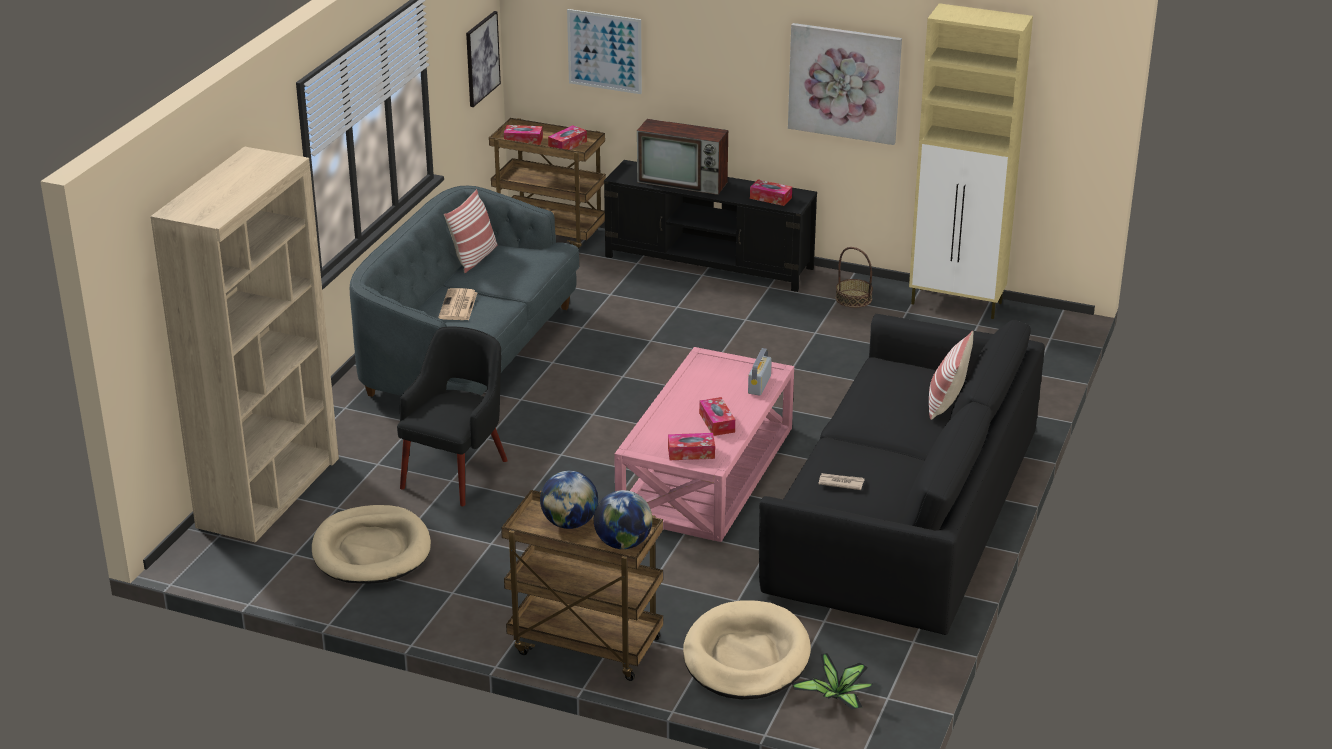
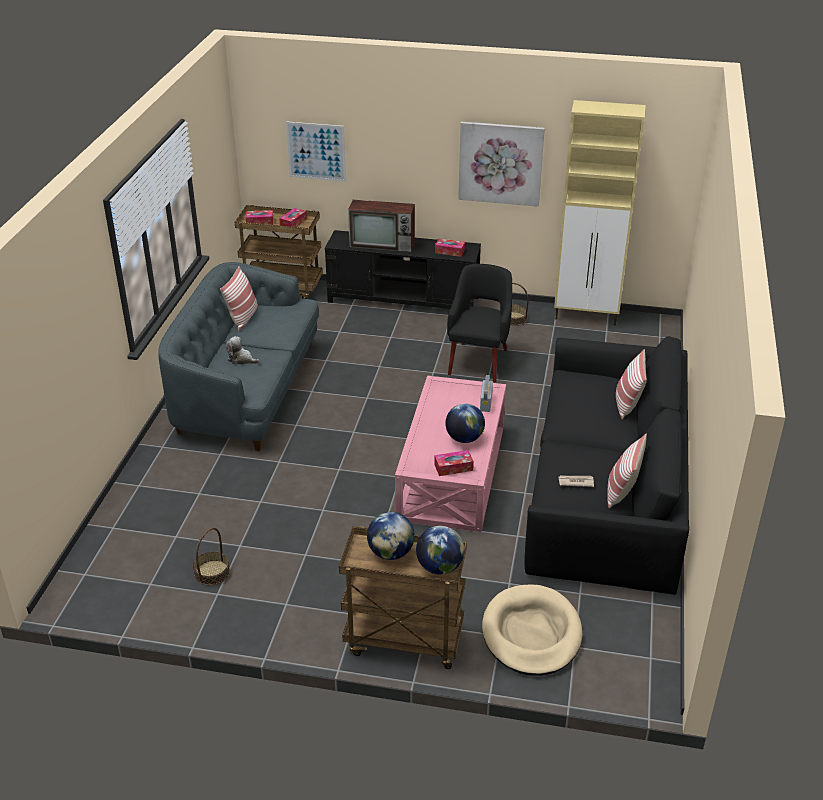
camera: 10 degrees left, 5 degrees up
(269, 492) = (118, 528): beige bookcase -> none
(371, 550) = (212, 572): beige dog bed -> basket
(457, 472) = (263, 493): black armchair -> black armchair (479, 360)
(458, 306) = (241, 359): newspaper -> plush toy
(482, 58) = (225, 163): picture -> none
(717, 422) = (464, 438): tissue box -> globe
(837, 697) = (612, 662): potted plant -> none
(897, 499) = (621, 491): none -> pillow

